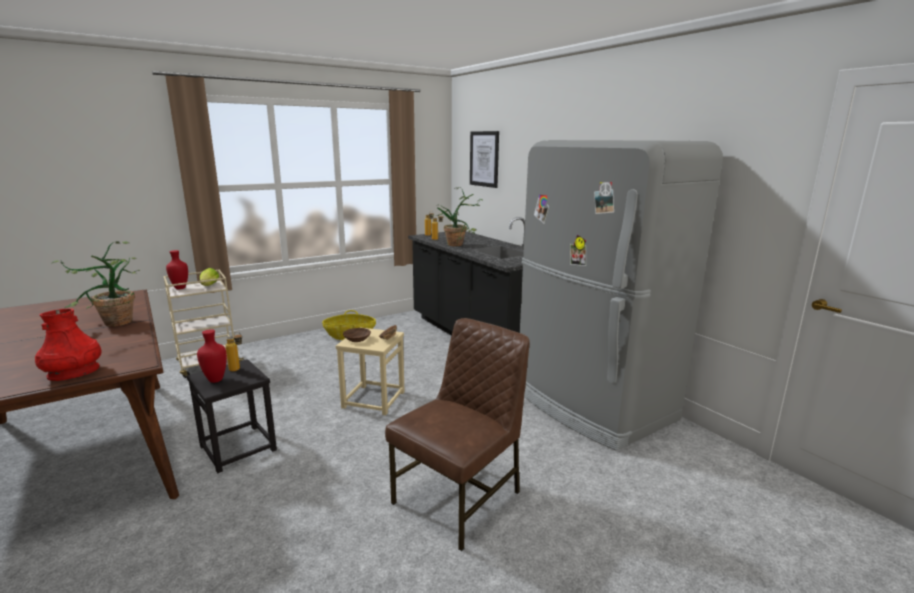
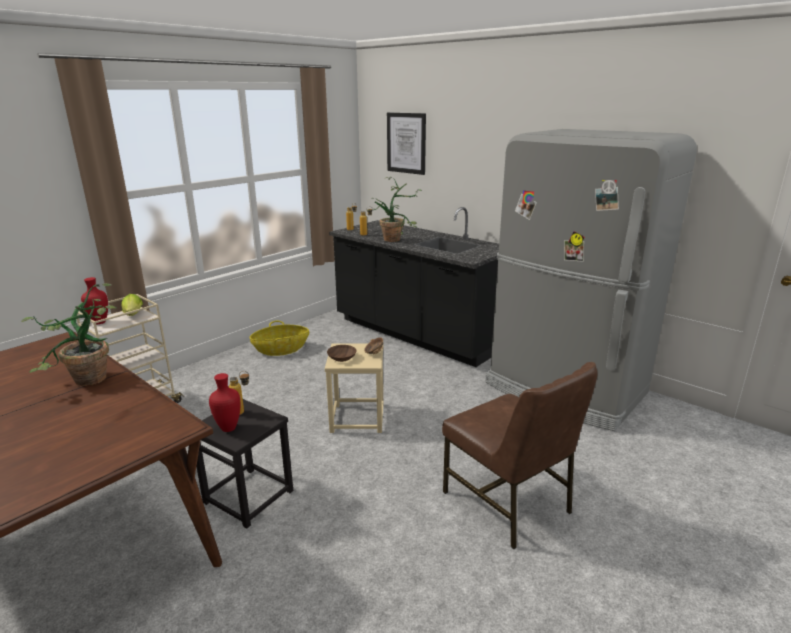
camera: 15 degrees left, 5 degrees up
(74, 373) = (114, 451): red vase -> none
(460, 497) = (508, 502): brown chair -> brown chair turned 120 degrees clockwise

